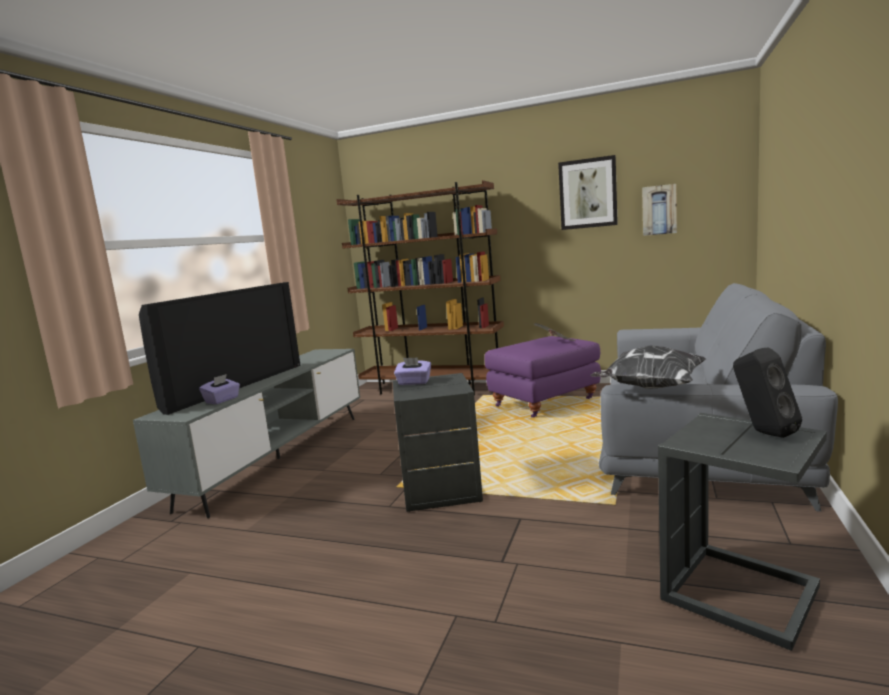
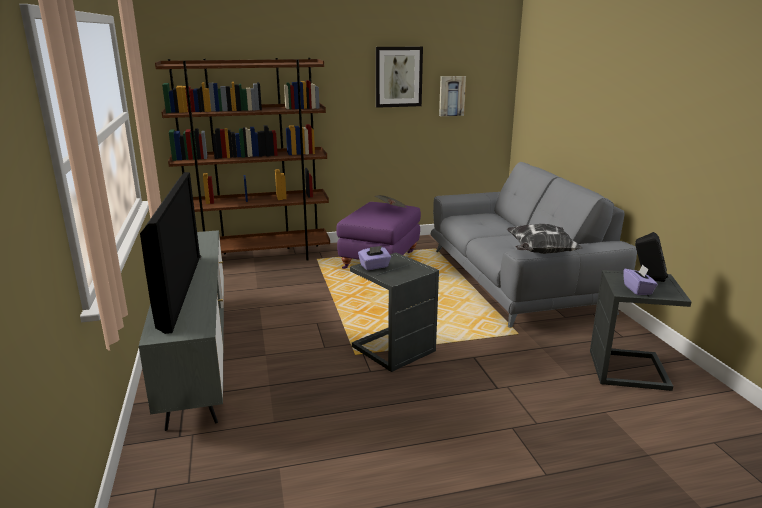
camera: 35 degrees left, 10 degrees up
(222, 400) = (201, 308): purple tissue box -> purple tissue box (638, 290)

